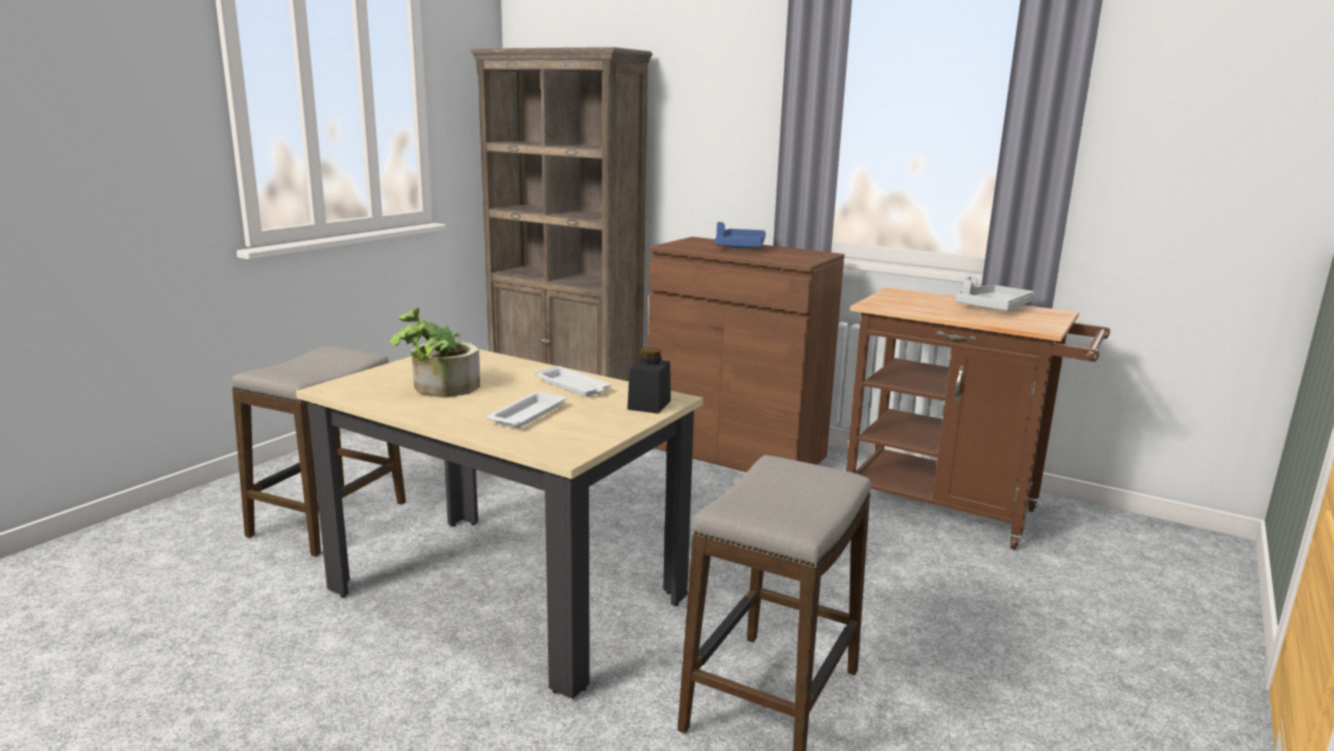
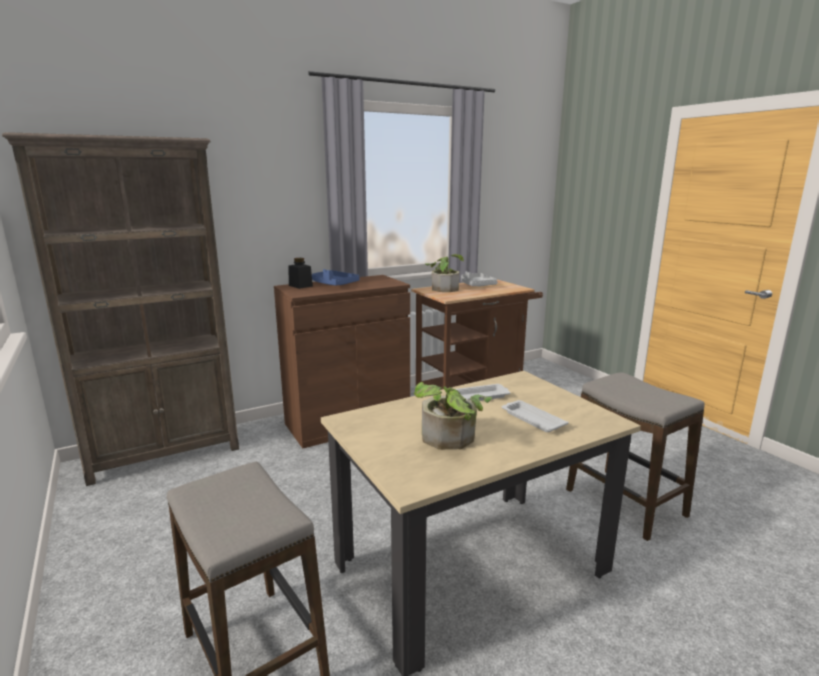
camera: 60 degrees left, 0 degrees up
(649, 405) = (531, 384): black jar -> black jar (300, 286)
(929, 297) = (444, 288): none -> potted plant

